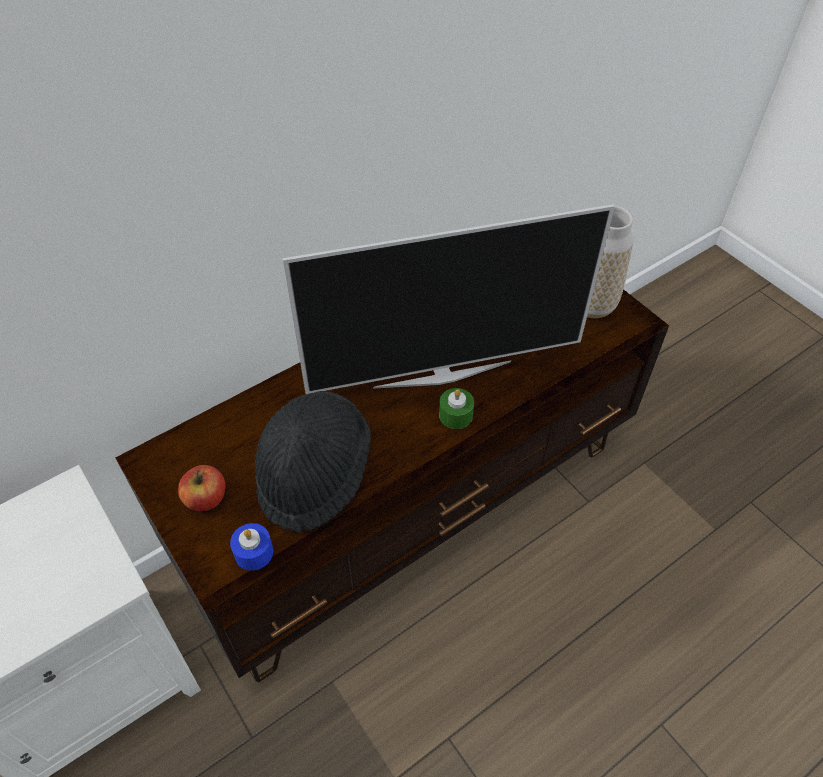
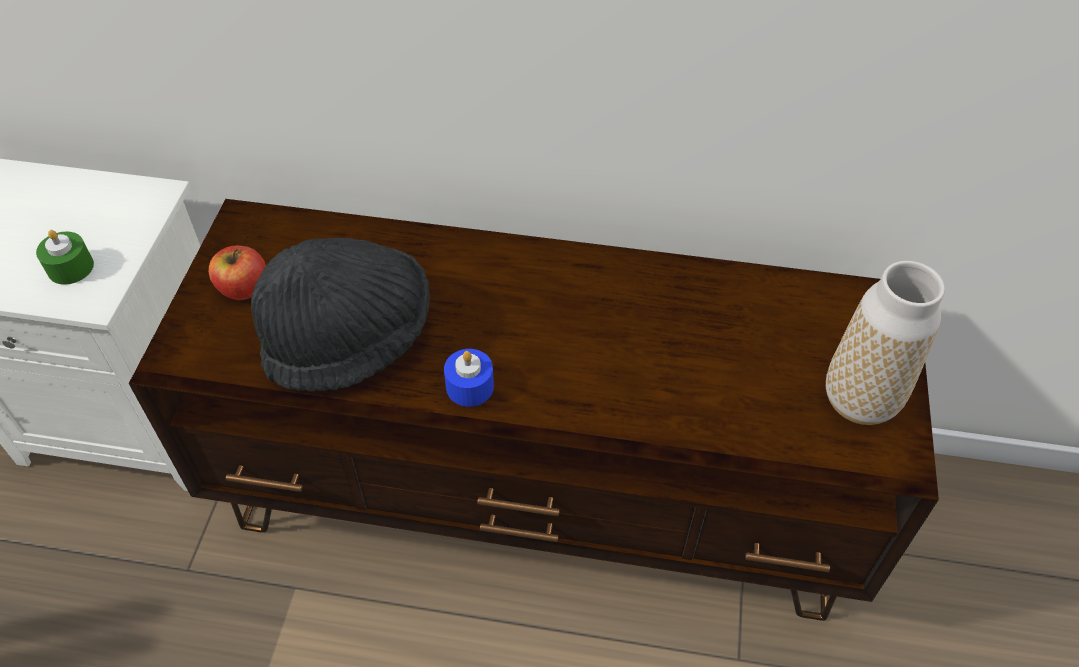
camera: 45 degrees right, 0 degrees up
(254, 552) = (220, 366): blue candle -> blue candle (470, 386)
(442, 373) = (588, 342): television -> none
(455, 415) = (547, 394): green candle -> green candle (70, 267)

